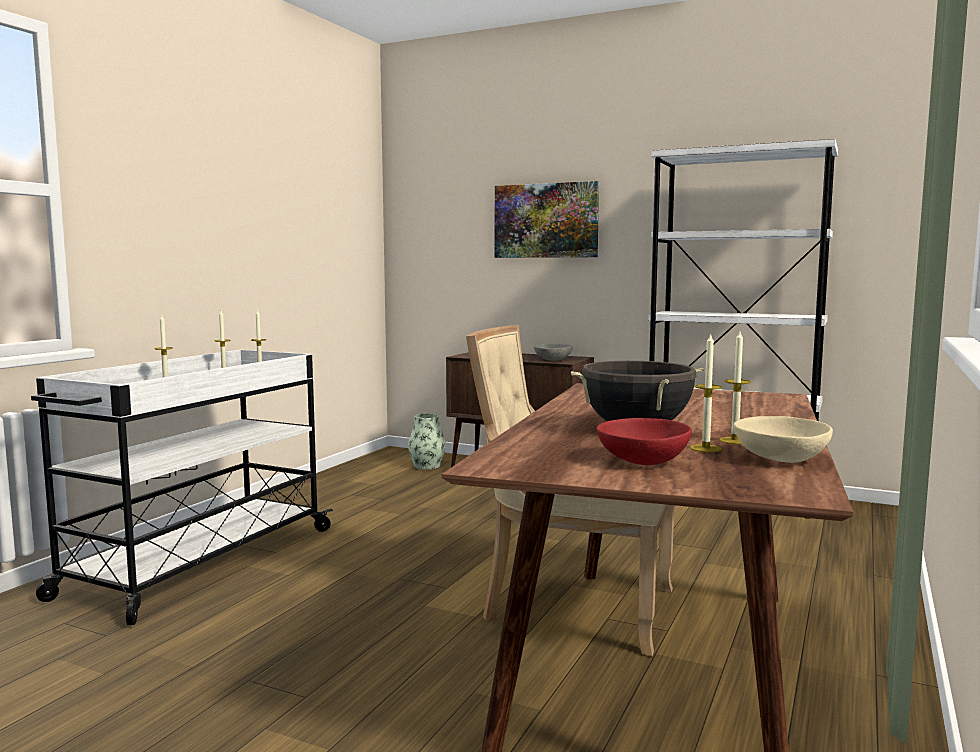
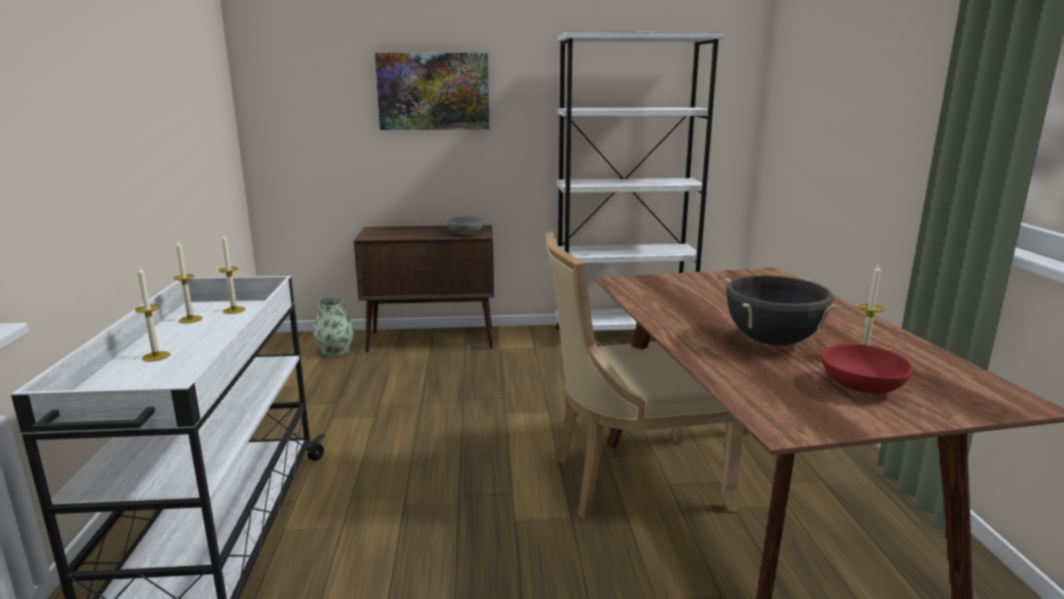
camera: 30 degrees left, 10 degrees up
(734, 440) = (858, 342): candle -> none
(779, 458) = (925, 359): beige bowl -> none

